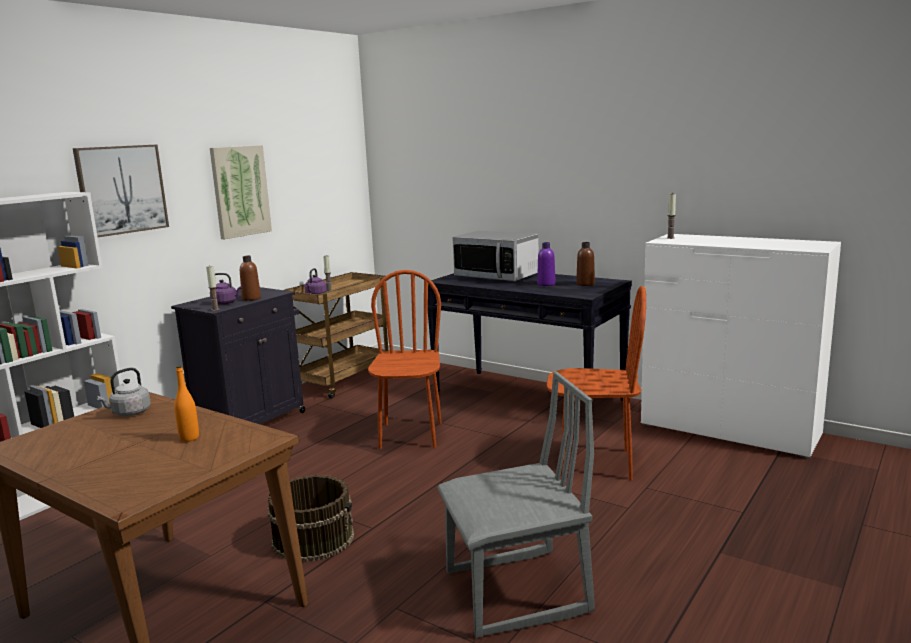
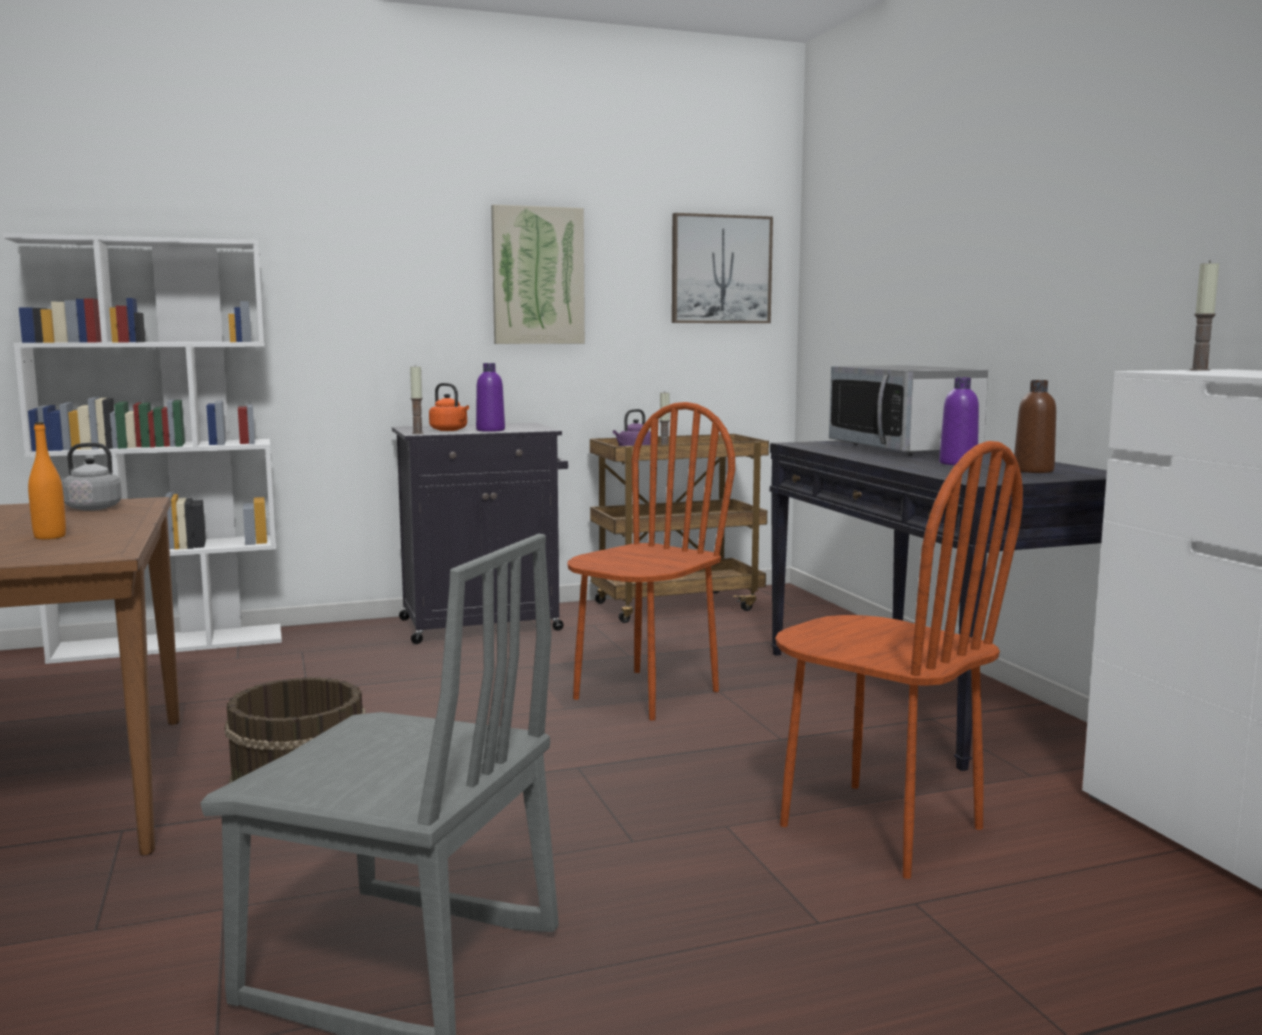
camera: 35 degrees right, 5 degrees down
(121, 189) = (341, 251): picture -> picture (721, 269)
(226, 303) = (450, 430): purple kettle -> orange kettle
(251, 298) = (490, 430): brown bottle -> purple bottle

